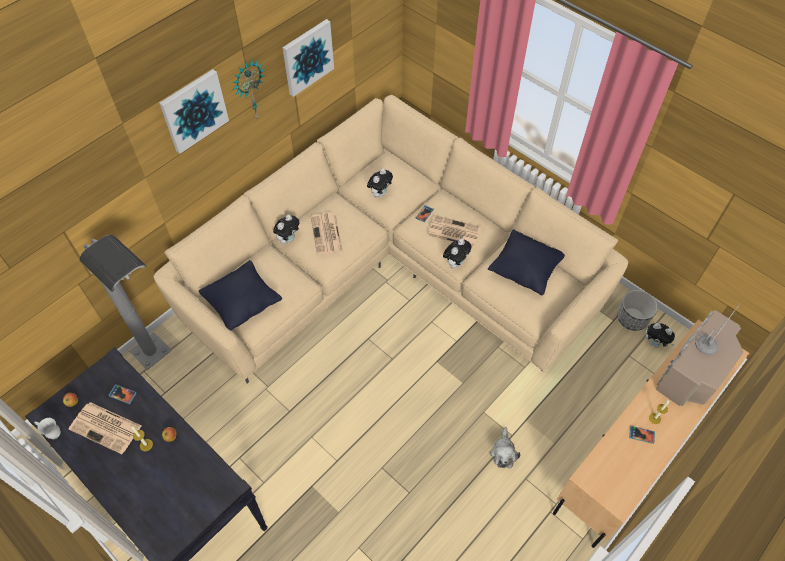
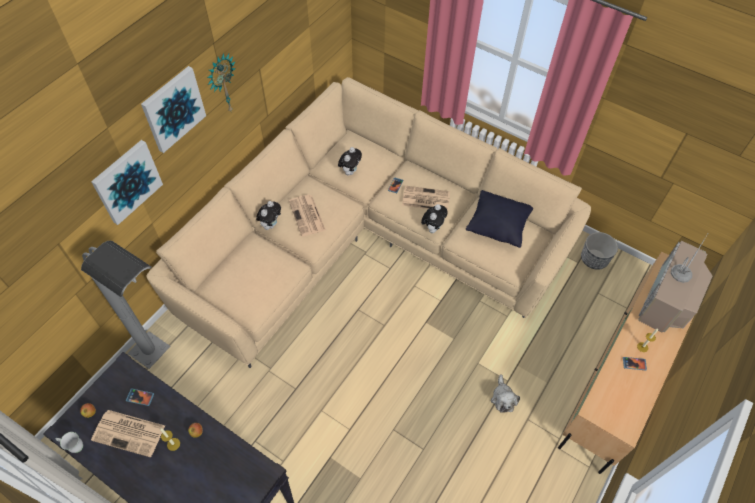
camera: 10 degrees left, 0 degrees up
(243, 304) = (238, 292): black pillow -> none
(307, 57) = (271, 47): picture -> picture (127, 181)
(655, 343) = (618, 278): plush toy -> none

